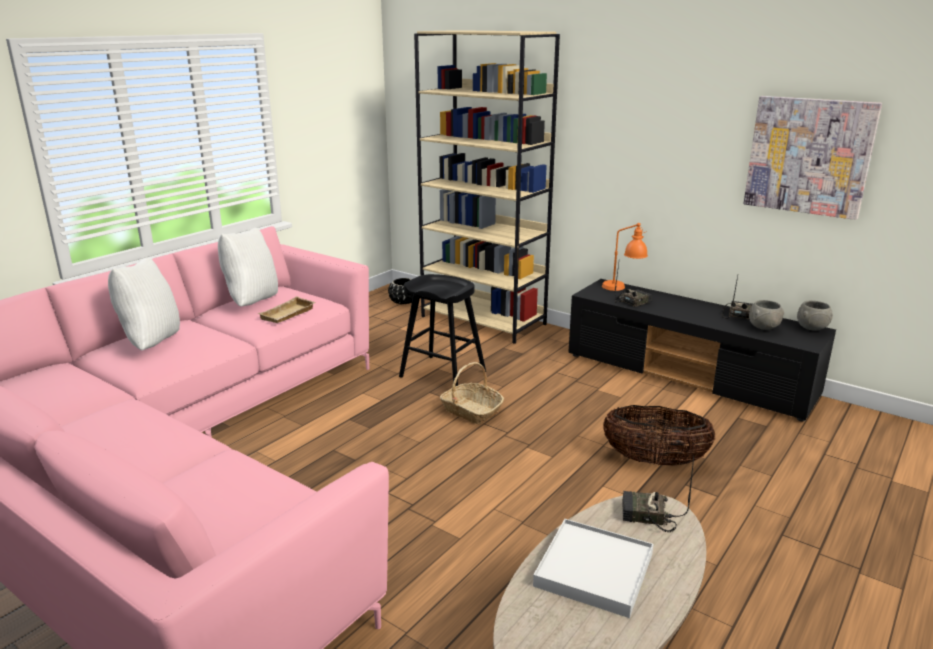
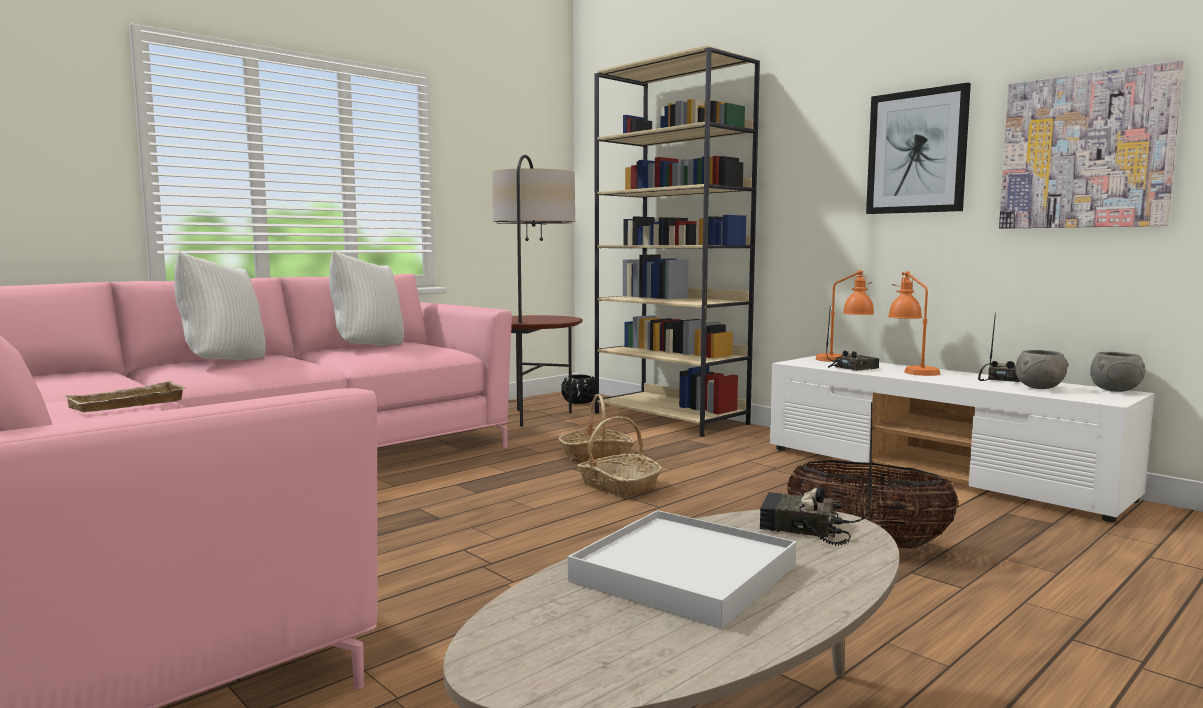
camera: 10 degrees right, 15 degrees down
(288, 315) = (401, 353): beige tray -> beige tray (127, 405)
(375, 326) = (534, 417): none -> floor lamp
(442, 374) = (596, 455): black stool -> basket
(674, 303) = (911, 370): none -> orange table lamp
(686, 134) = (917, 152): none -> picture
(689, 376) = (938, 472): black tv stand -> white tv stand

